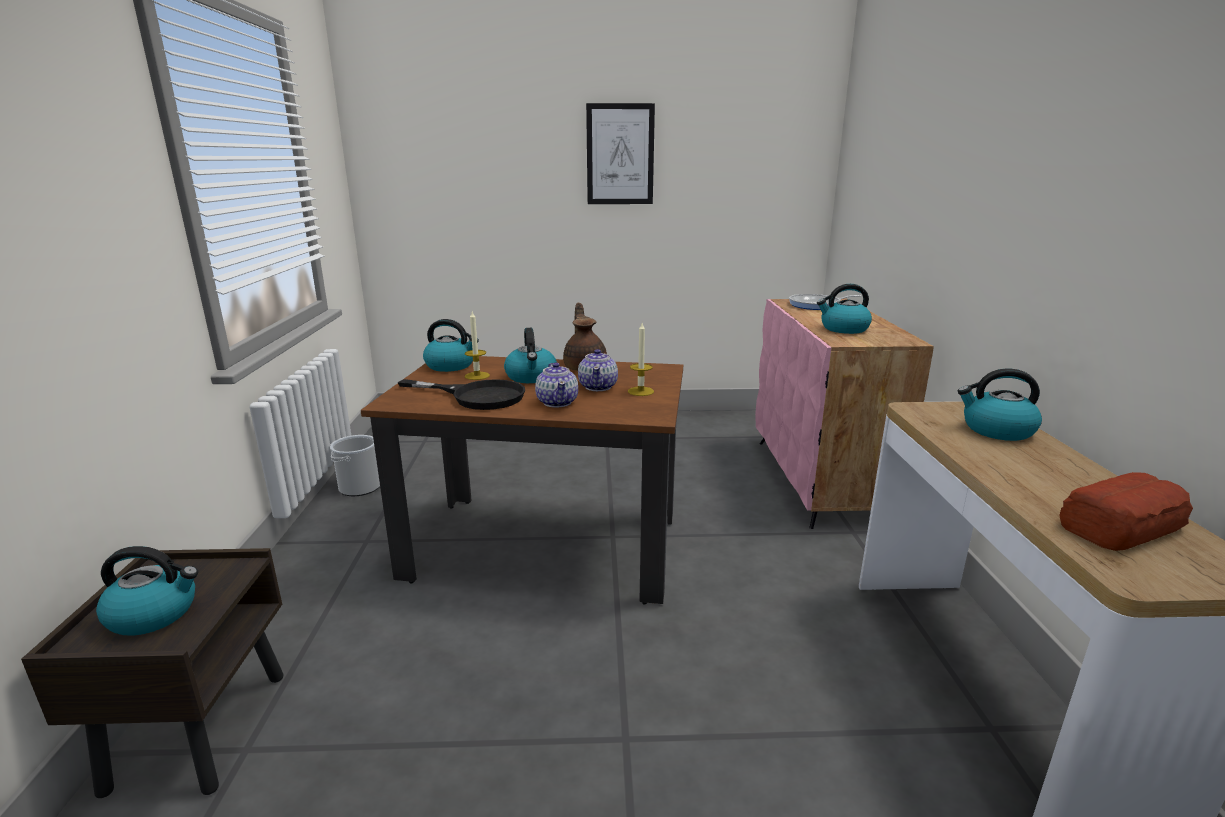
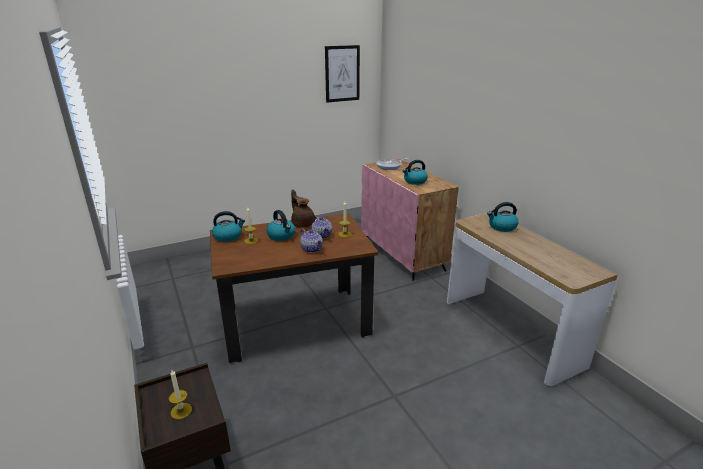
camera: 25 degrees left, 5 degrees up
(154, 614) = (181, 411): kettle -> candle
(360, 487) = (157, 317): bucket -> none
(477, 396) = (266, 254): black frying pan -> none
(620, 155) = (266, 87): picture -> picture (342, 74)
(1122, 526) = (560, 262): bread -> none

